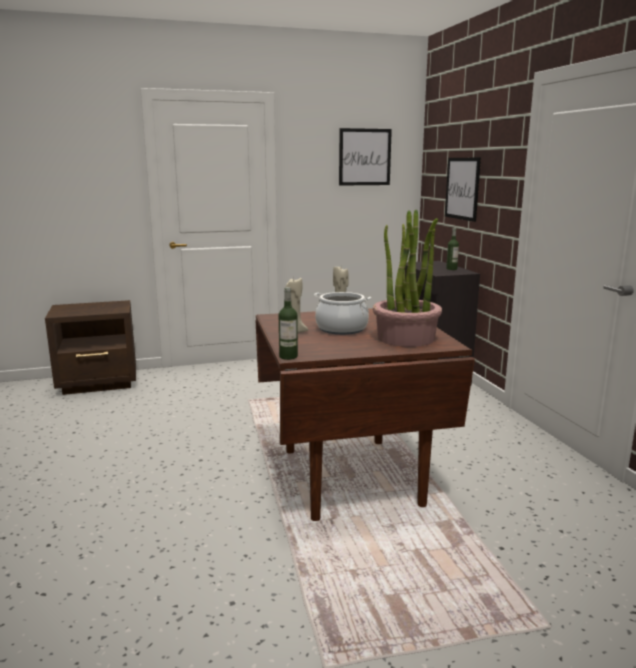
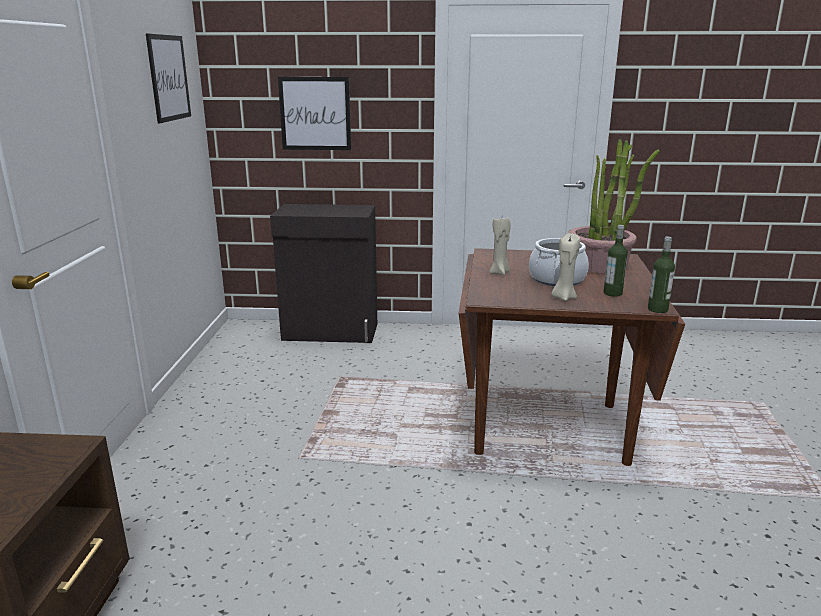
camera: 70 degrees left, 5 degrees up
(451, 269) = (340, 207): bottle -> bottle (612, 293)

